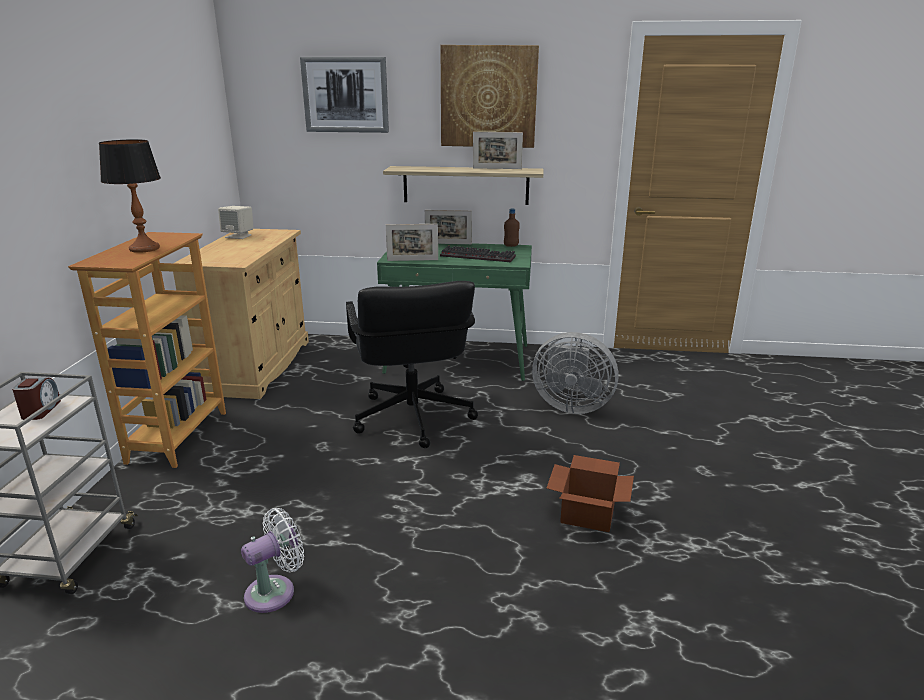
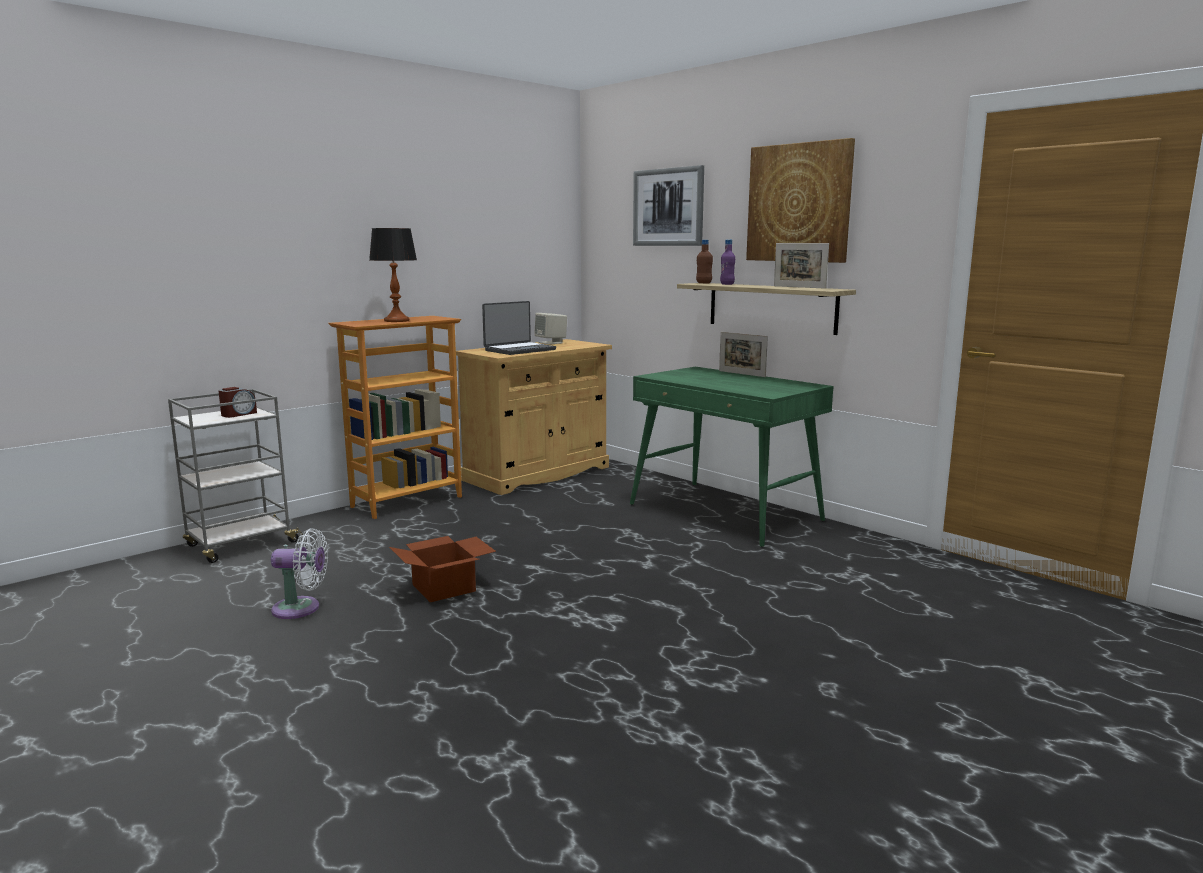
camera: 40 degrees right, 10 degrees down
(236, 252) = (519, 350): none -> laptop
(412, 260) = (669, 379): picture frame -> none
(412, 418) = (594, 542): black office chair -> none
(427, 168) = (727, 284): none -> purple bottle
(479, 256) = (744, 385): keyboard -> none
(511, 246) = (806, 383): brown bottle -> brown bottle (703, 283)
(570, 405) = (775, 581): grey fan -> none
(589, 512) = (620, 665): cardboard box -> cardboard box (446, 588)

